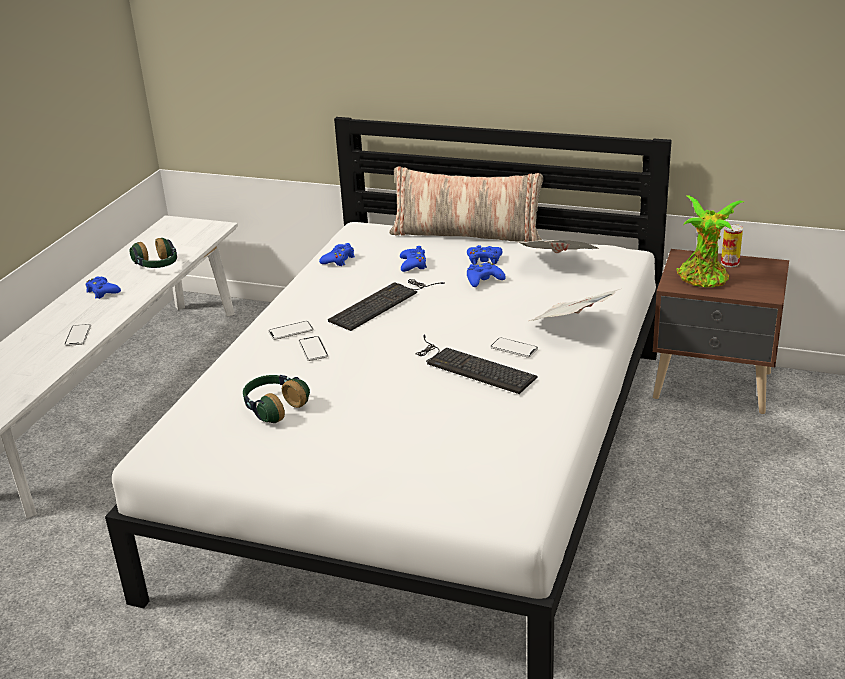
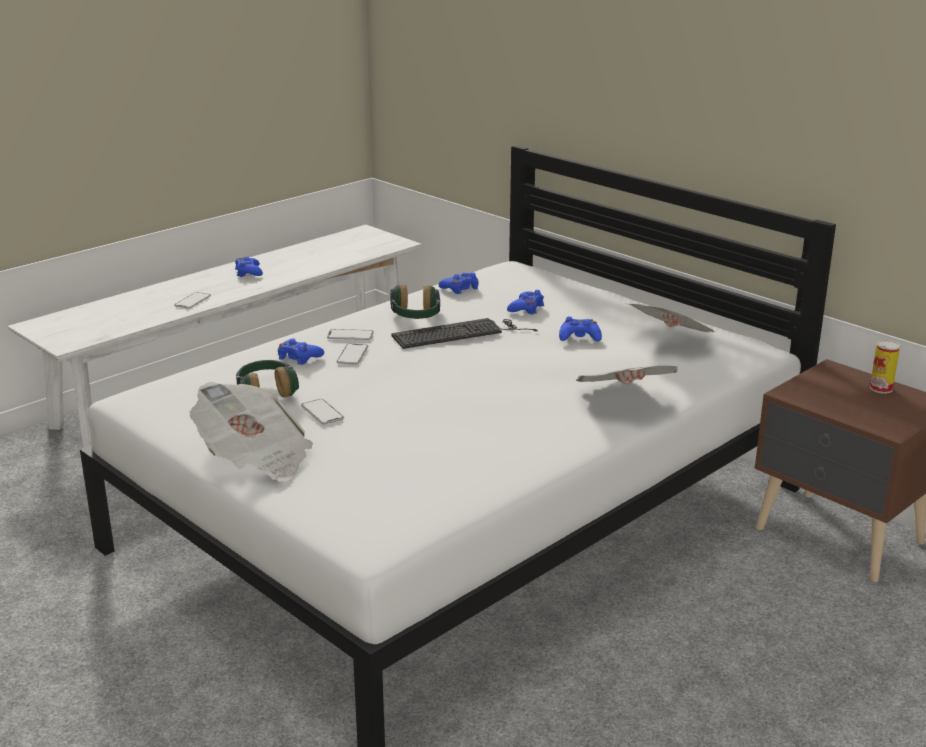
camera: 25 degrees right, 5 degrees down
(157, 265) = (315, 262): headphones -> headphones (415, 317)
(335, 473) = (255, 459): none -> newspaper
(466, 234) = (610, 294): pillow -> none
(470, 366) = (479, 407): keyboard -> none
(484, 259) = (601, 320): blue game controller -> blue game controller (299, 357)
(514, 348) = (540, 403): phone -> phone (322, 413)
(704, 279) = (831, 396): potted plant -> none

